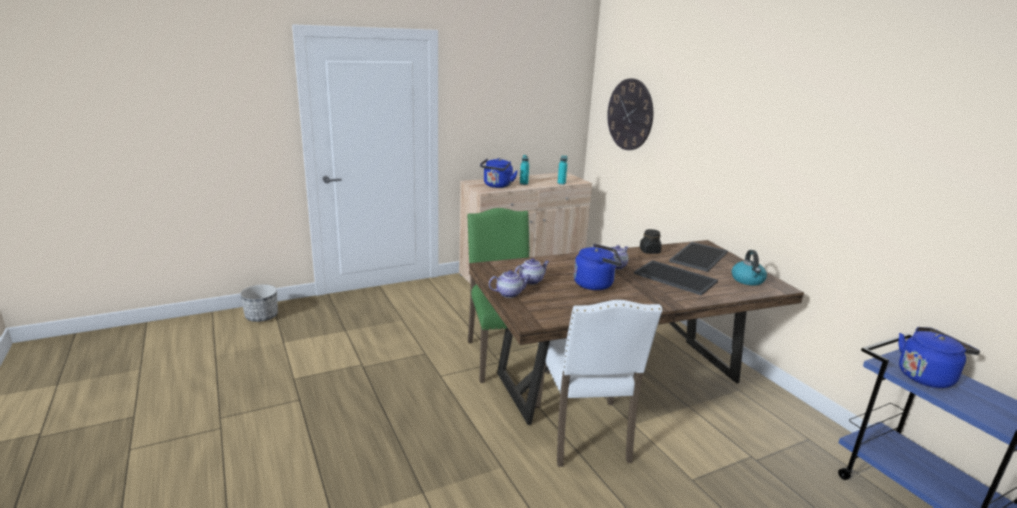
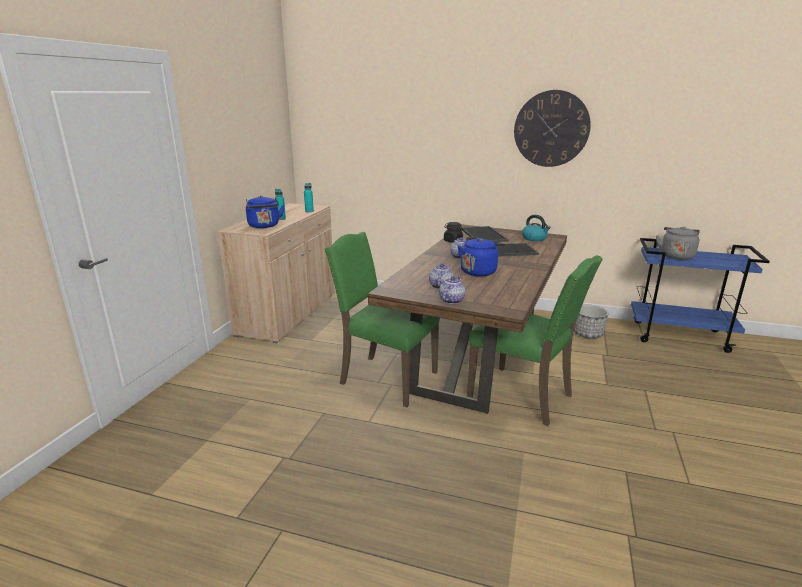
camera: 45 degrees left, 0 degrees up
(262, 317) = (64, 489): planter -> planter (587, 334)
(584, 434) = (523, 396): white chair -> green chair
(630, 114) = (350, 135): wall clock -> wall clock (551, 129)
(926, 376) = (676, 256): blue kettle -> grey kettle

